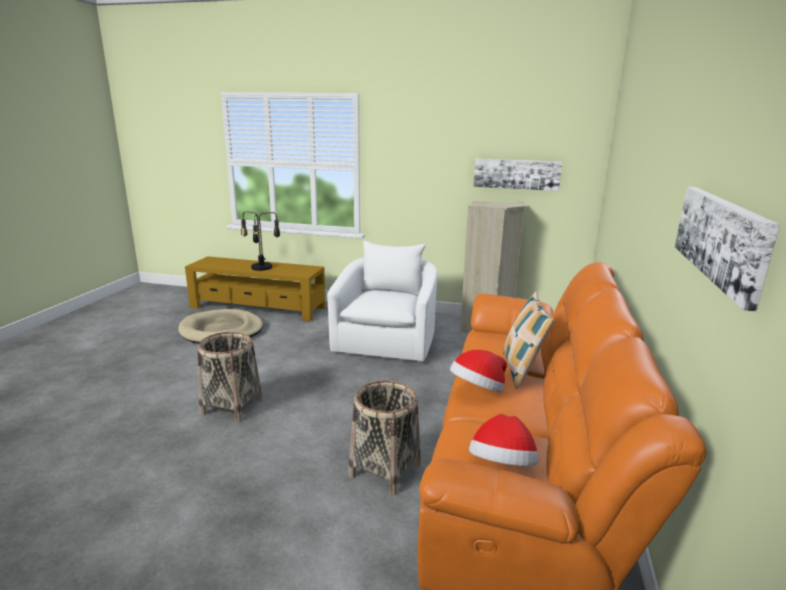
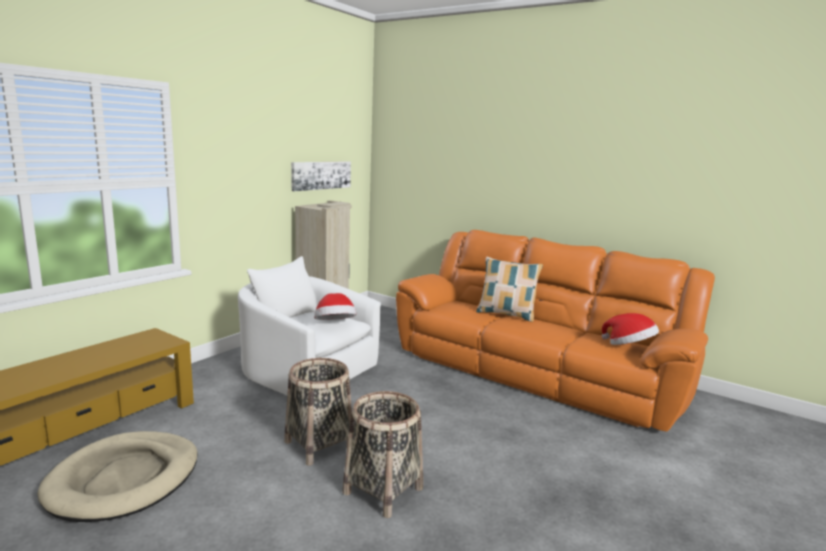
camera: 70 degrees left, 5 degrees down
(261, 267) = (82, 362): table lamp -> none
(384, 470) = (536, 422): basket -> basket (319, 445)
(478, 390) = (533, 331): hat -> hat (335, 325)
(721, 238) = (674, 186): picture -> none

